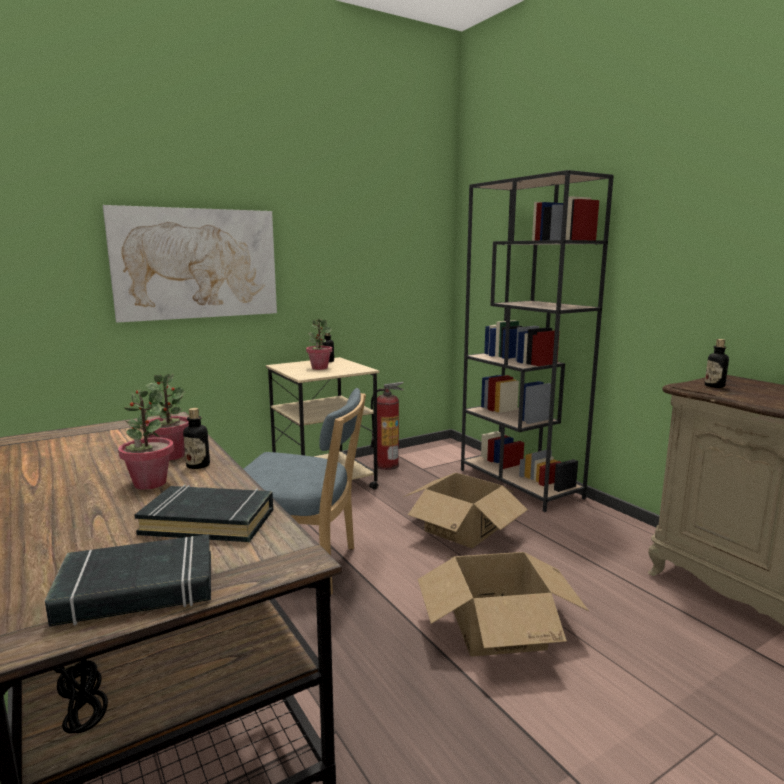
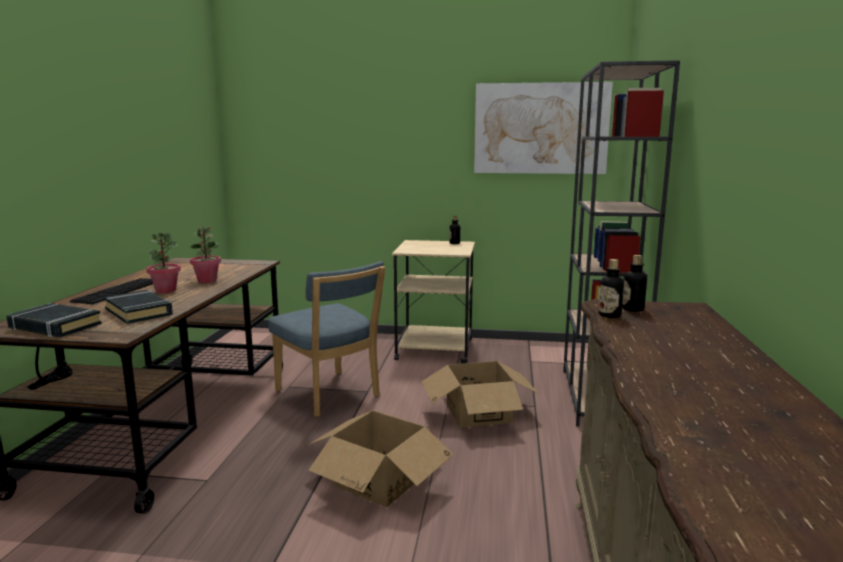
camera: 40 degrees right, 0 degrees up
(64, 504) = (118, 291): none -> keyboard
(196, 263) = (357, 154): picture -> picture (540, 128)
(198, 465) = (204, 288): bottle -> bottle (609, 315)
(319, 368) = (432, 247): potted plant -> none
(387, 465) = (505, 350): fire extinguisher -> none

